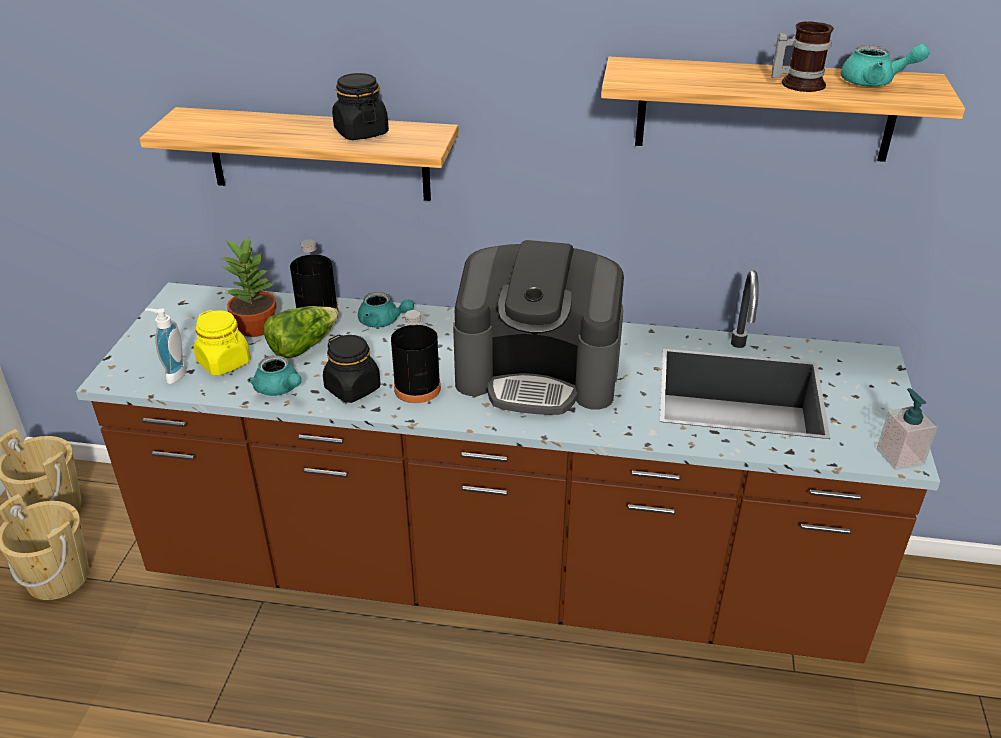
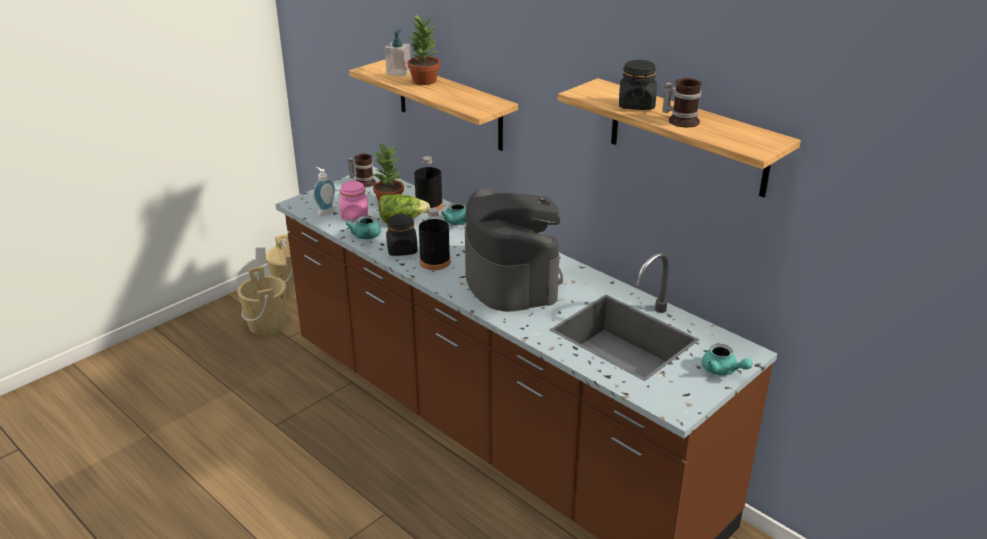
camera: 35 degrees right, 5 degrees down
(181, 310) = (363, 182): none -> mug
(224, 363) = (354, 215): yellow jar -> pink jar
(281, 125) = (424, 80): none -> potted plant
(361, 132) = (458, 94): black jar -> black jar (636, 105)
(539, 373) = (511, 279): coffee machine -> coffee machine turned 150 degrees counterclockwise
(874, 82) = (735, 132): turquoise teapot -> turquoise teapot (722, 370)
(899, 456) = (677, 408): soap dispenser -> soap dispenser (398, 72)

